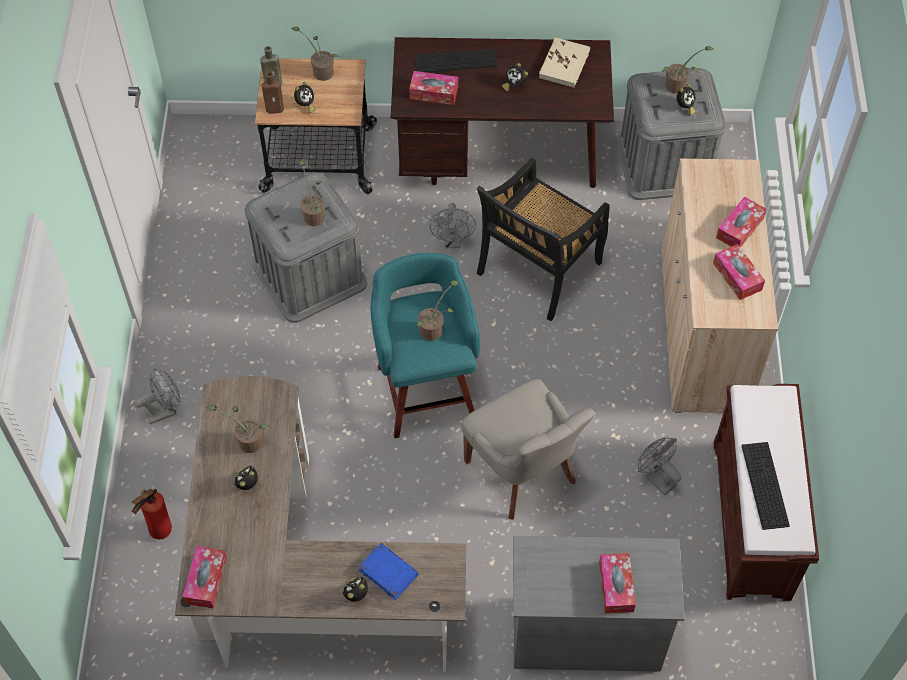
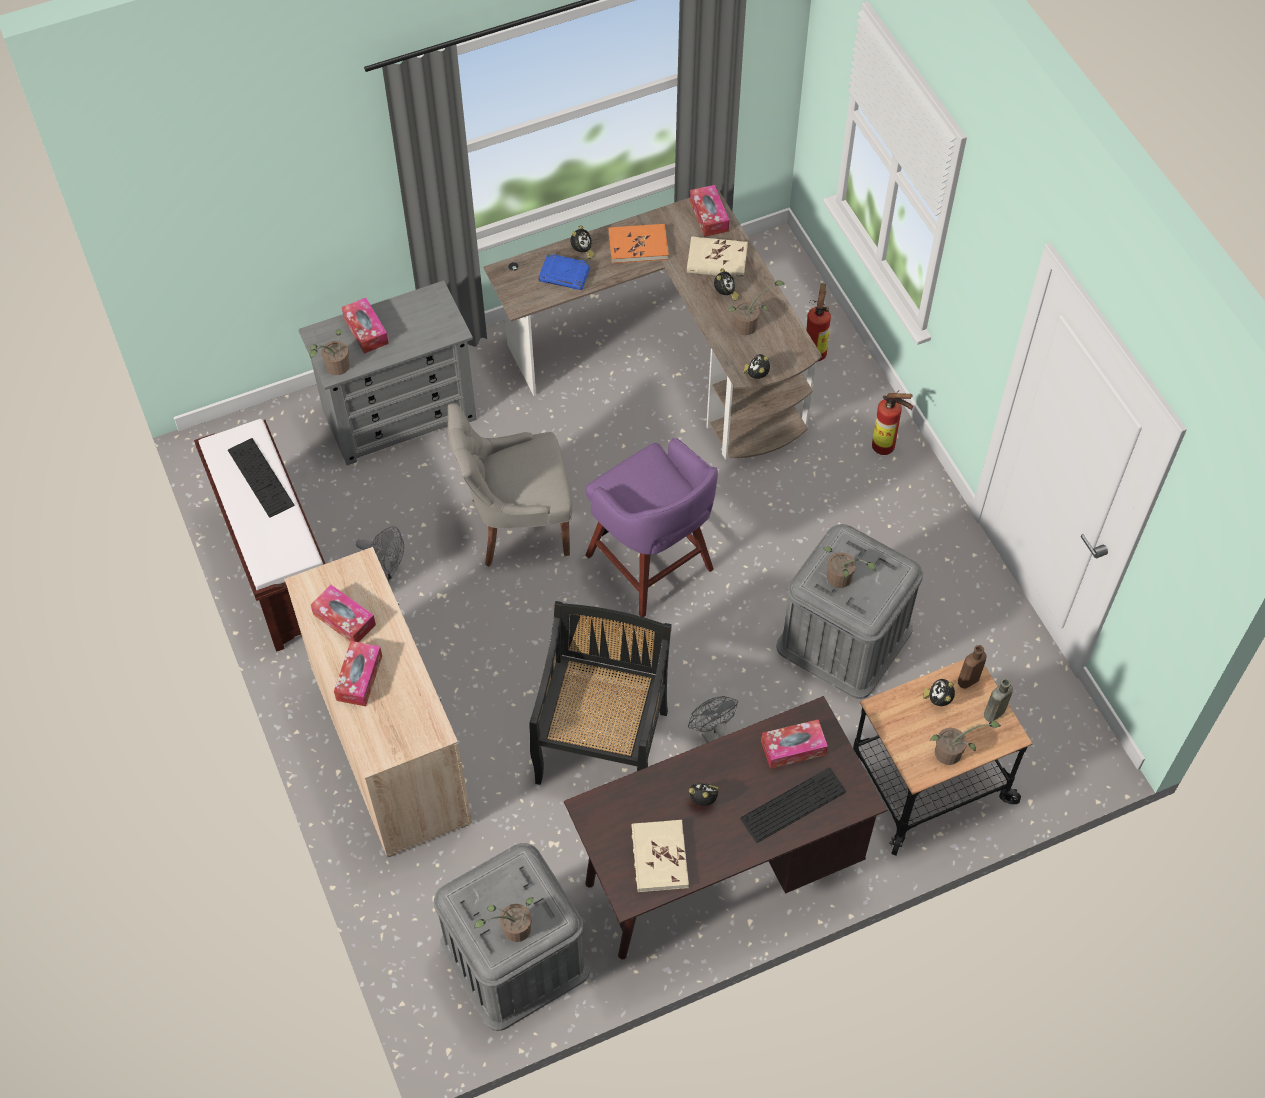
camera: 155 degrees right, 0 degrees up
(165, 411) = (886, 448): grey fan -> fire extinguisher
(231, 525) = (717, 260): none -> beige book
(296, 576) = (638, 245): none -> orange book
(426, 390) = (651, 565): turquoise stool -> purple stool
(434, 329) = (641, 494): potted plant -> potted plant (335, 368)
(523, 473) = (517, 525): grey chair -> grey chair turned 45 degrees counterclockwise
(684, 107) = (492, 899): alarm clock -> alarm clock (756, 375)

